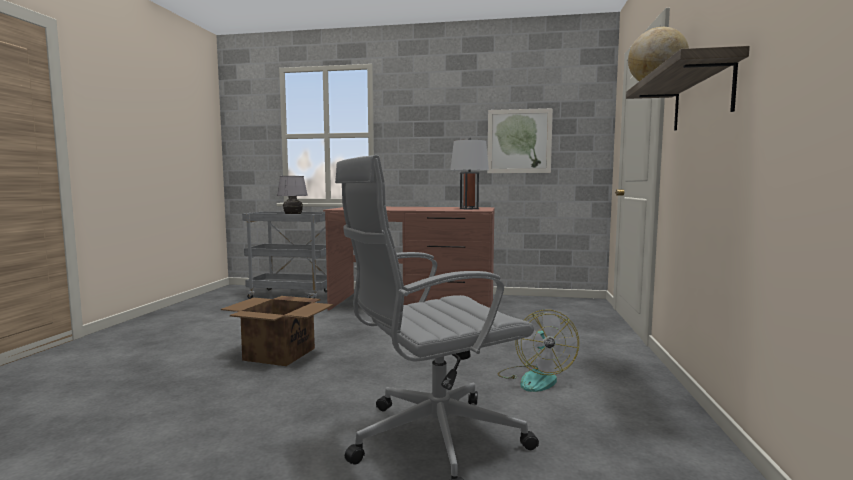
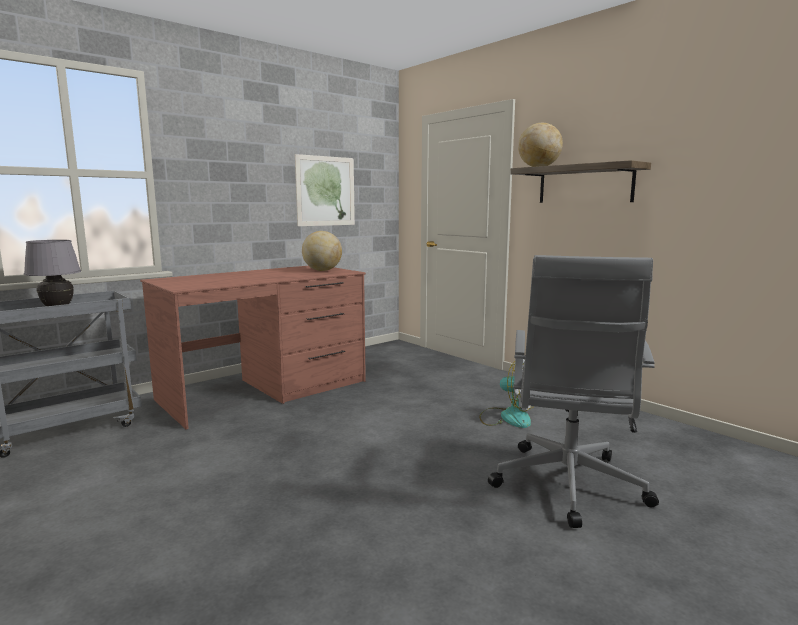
camera: 50 degrees left, 5 degrees up
(280, 354) = (283, 494): cardboard box -> none
(469, 209) = (322, 270): grey table lamp -> globe

